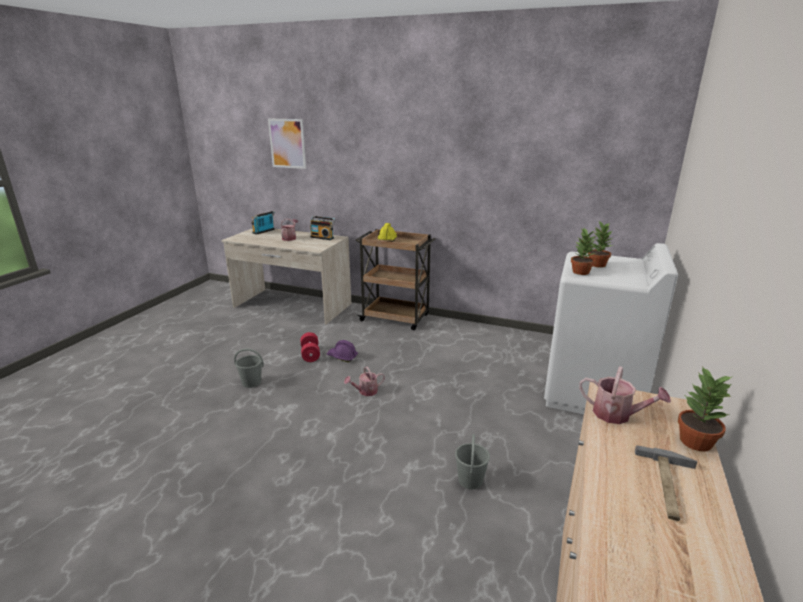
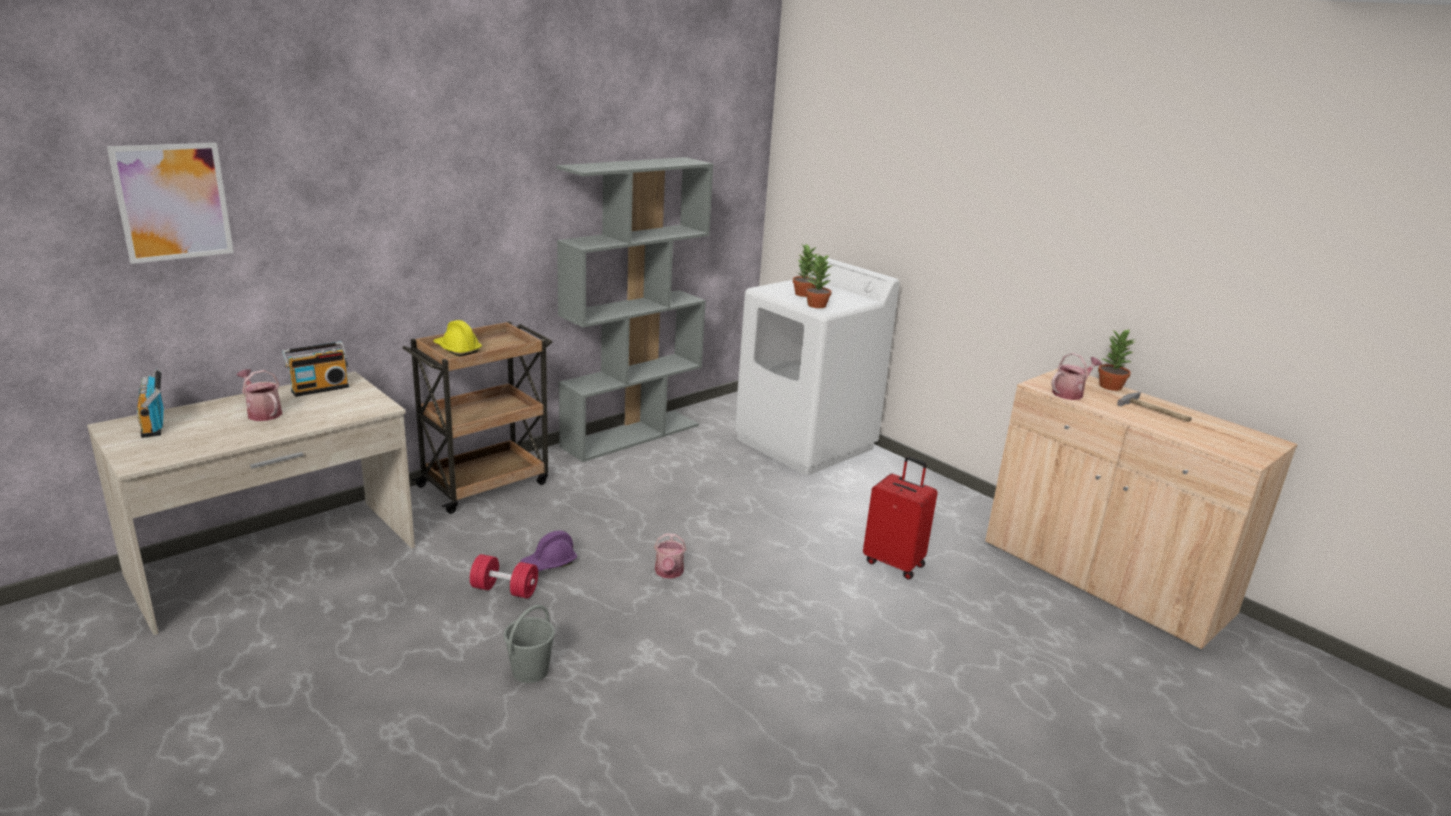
camera: 65 degrees left, 0 degrees up
(470, 480) = (894, 563): grey bucket -> red suitcase
(500, 333) = (631, 435): none -> grey bookcase

